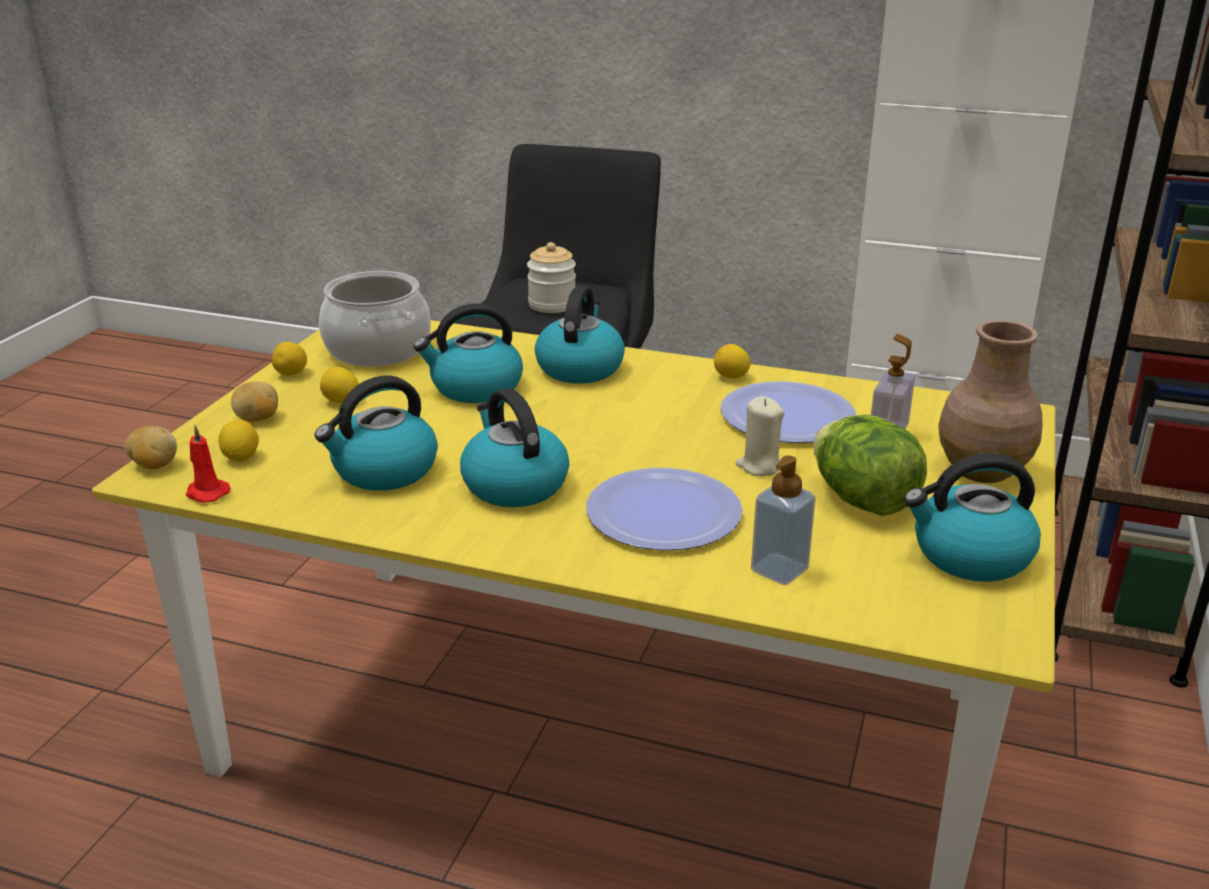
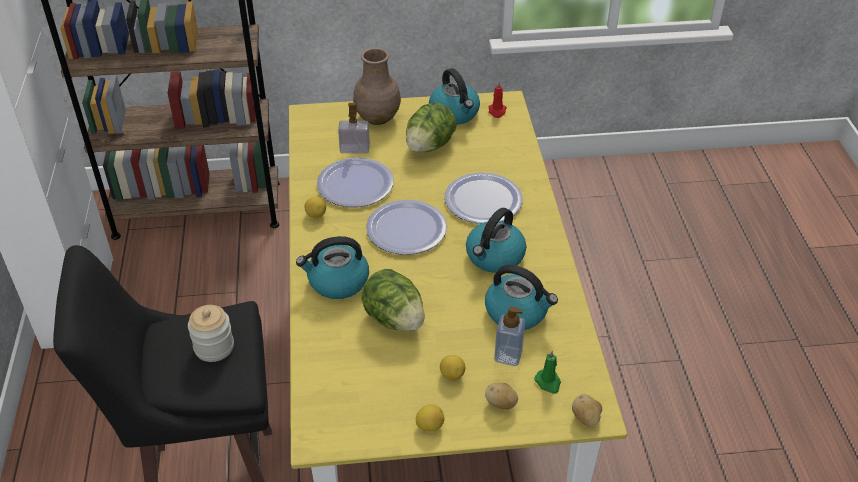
camera: 115 degrees left, 15 degrees up
(206, 493) = (592, 374): red candle -> red candle (497, 111)
(241, 457) = (548, 382): lemon -> green candle
(378, 349) = (362, 398): cooking pot -> none
(475, 388) = (394, 318): kettle -> lettuce
(645, 431) = (406, 229): none -> plate
(759, 466) = (417, 181): beige candle -> none
(779, 570) = (503, 157): soap dispenser -> soap dispenser (508, 356)

